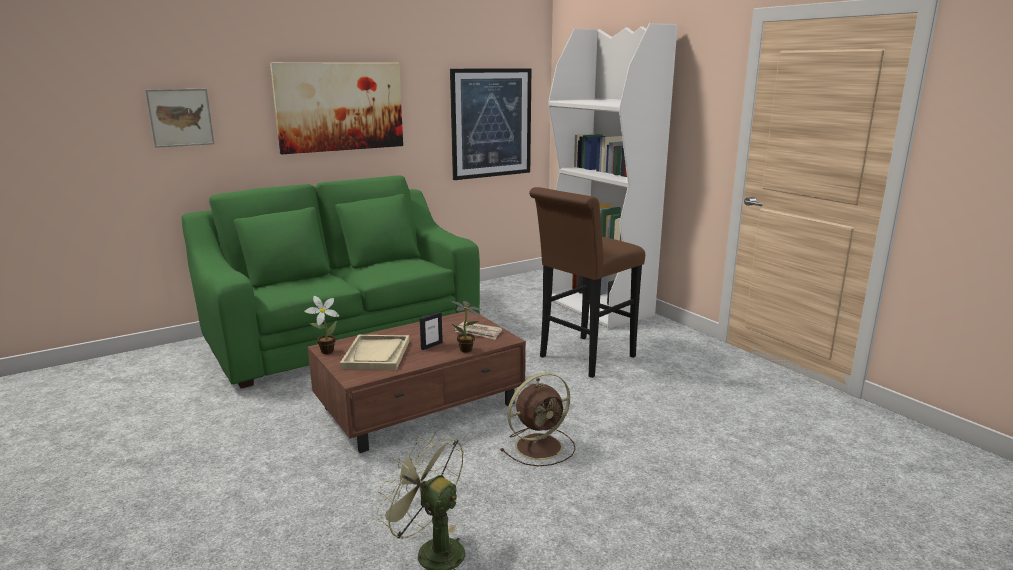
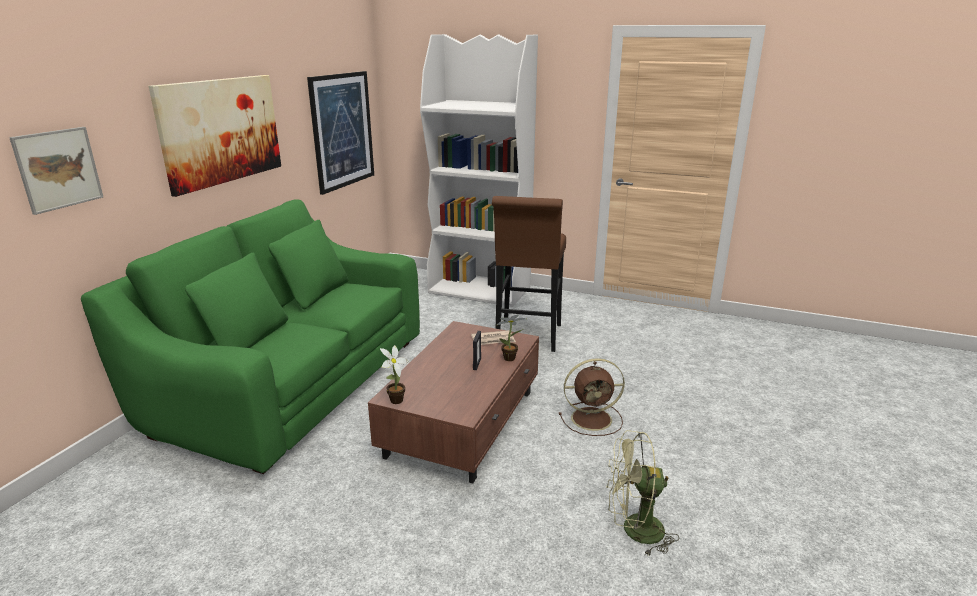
camera: 35 degrees left, 5 degrees up
(376, 354) = (445, 387): beige tray -> none
(540, 446) = (593, 418): brown fan -> brown fan turned 60 degrees clockwise

